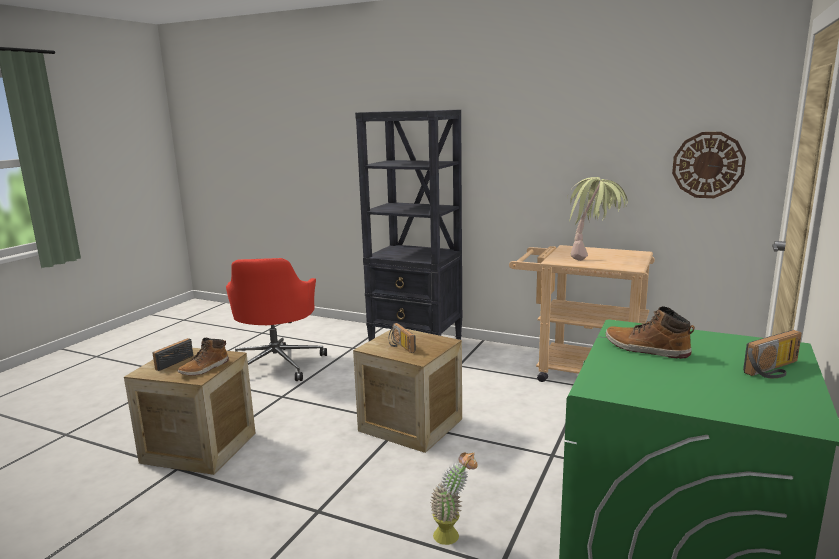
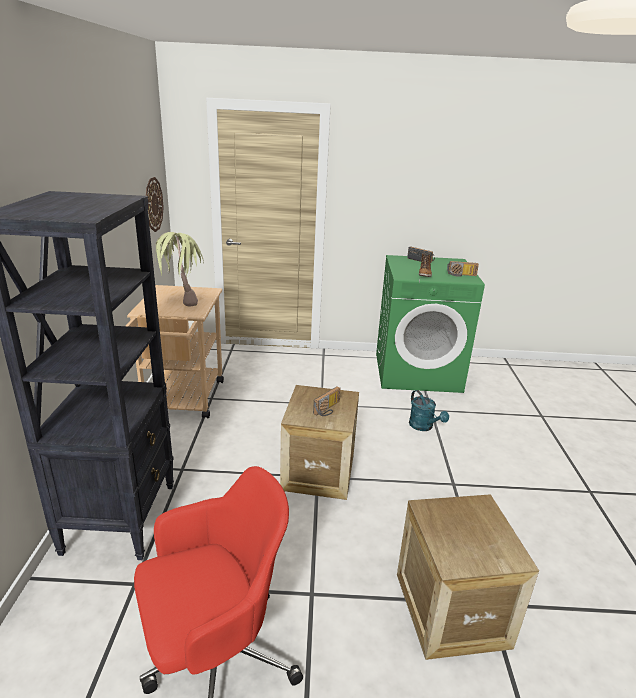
camera: 115 degrees left, 10 degrees up
(173, 361) = (475, 549): radio -> radio (461, 275)
(205, 368) = (465, 510): boot -> none
(453, 535) = (424, 427): potted plant -> turquoise watering can

